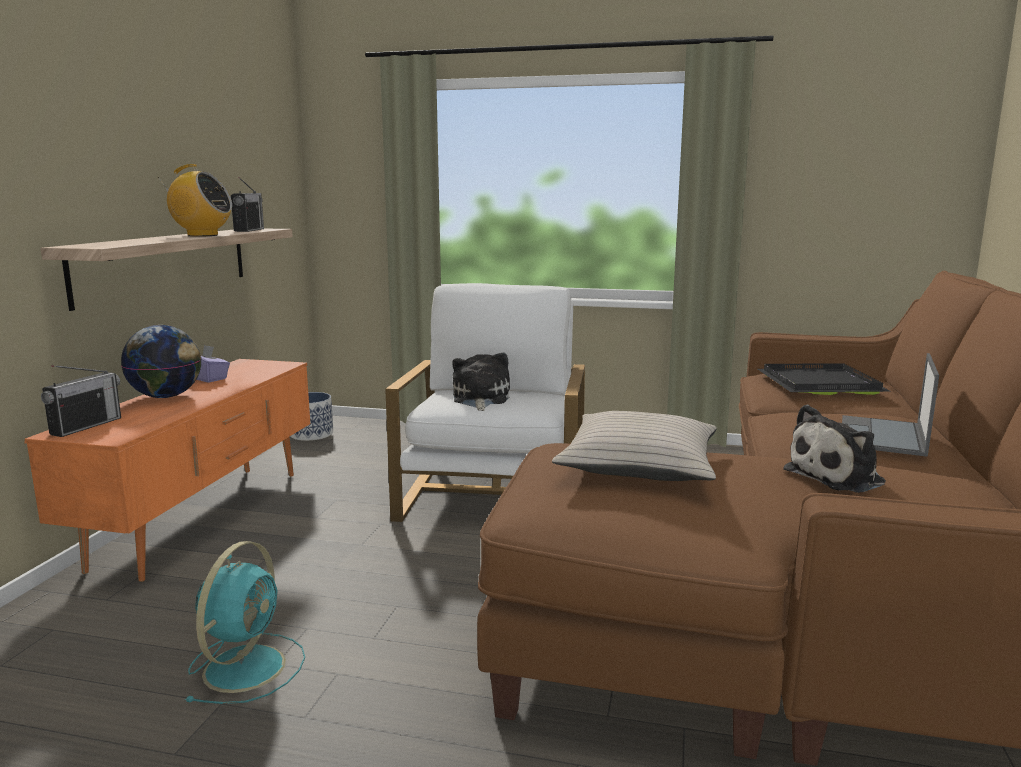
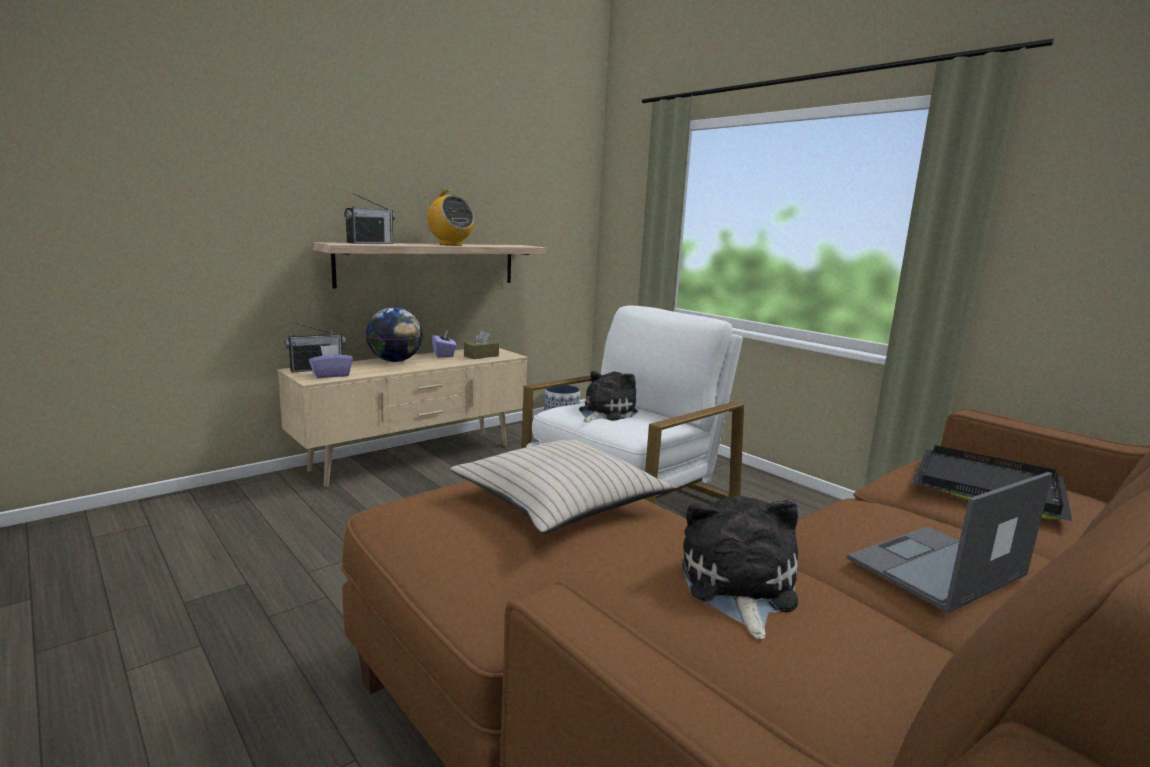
camera: 35 degrees right, 0 degrees up
(126, 428) = (331, 375): none -> purple tissue box
(204, 518) = (414, 458): orange tv stand -> beige tv stand
(246, 666) = (292, 565): turquoise fan -> none
(249, 230) = (506, 245): radio -> radio (370, 243)
(255, 371) = (481, 356): none -> brown tissue box
(839, 476) = (738, 587): plush toy -> plush toy turned 90 degrees clockwise

